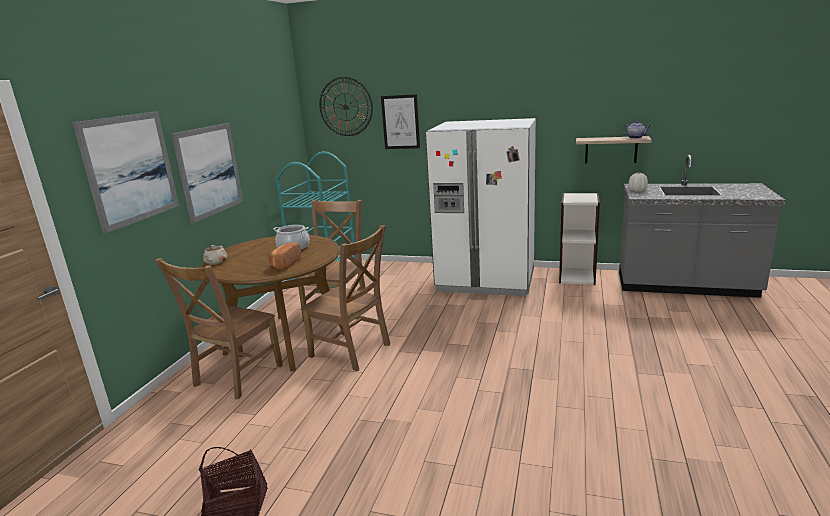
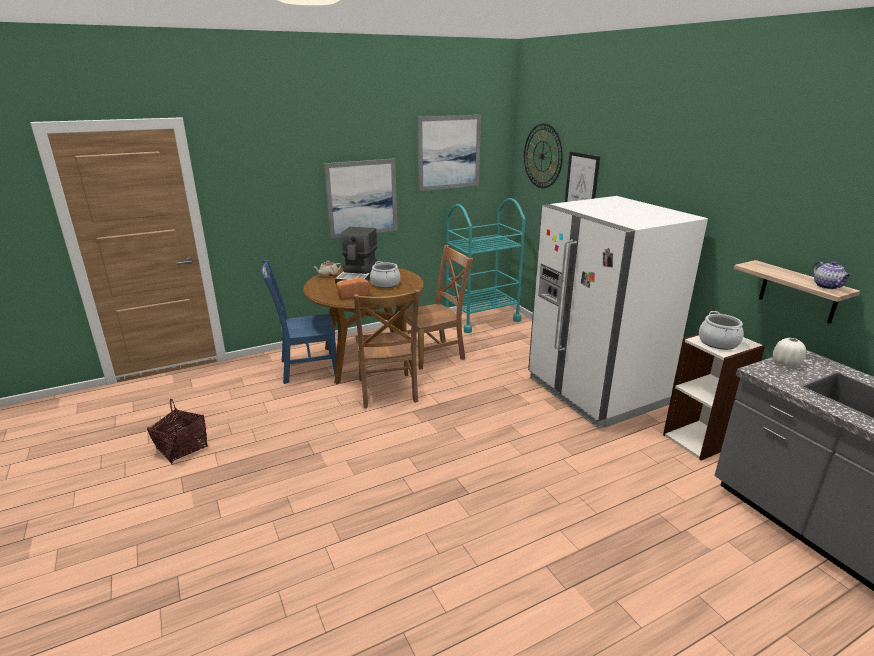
camera: 45 degrees right, 5 degrees up
(130, 169) = (275, 187): picture -> picture (449, 152)
(236, 377) = (306, 368): brown chair -> blue chair
(251, 253) = (358, 276): none -> coffee machine
(579, 198) = (718, 342): none -> cooking pot

